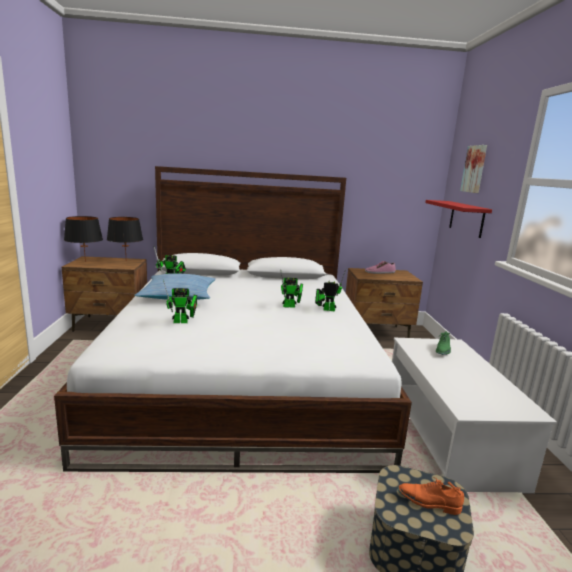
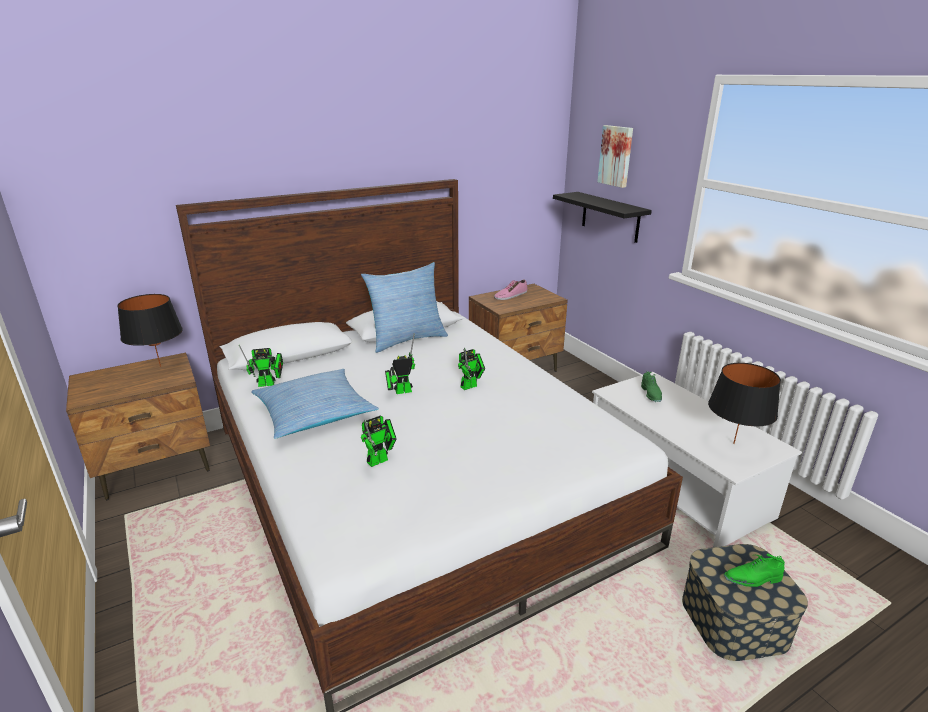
camera: 25 degrees left, 10 degrees up
(85, 262) = (94, 387): black table lamp -> black table lamp (733, 443)
(280, 279) = (407, 339): none -> pillow
(326, 309) = (512, 378): toy robot -> toy robot (400, 391)
(428, 503) = (752, 579): orange shoe -> green shoe
(466, 218) = (610, 217): red shelf -> black shelf

